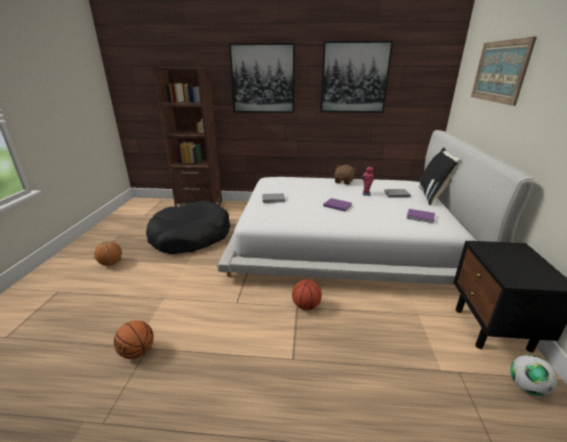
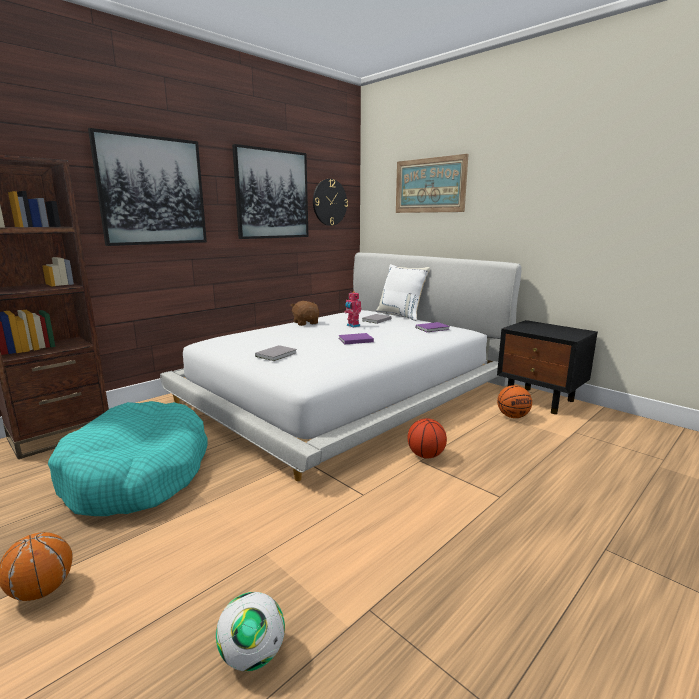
camera: 50 degrees left, 10 degrees down
(137, 352) = (368, 624): basketball -> basketball (512, 416)
(190, 237) = (138, 474): black dog bed -> turquoise dog bed
(415, 83) = (329, 202): none -> wall clock
(432, 196) = (401, 315): black pillow -> white pillow
(526, 387) = (603, 419): football -> football (252, 655)

